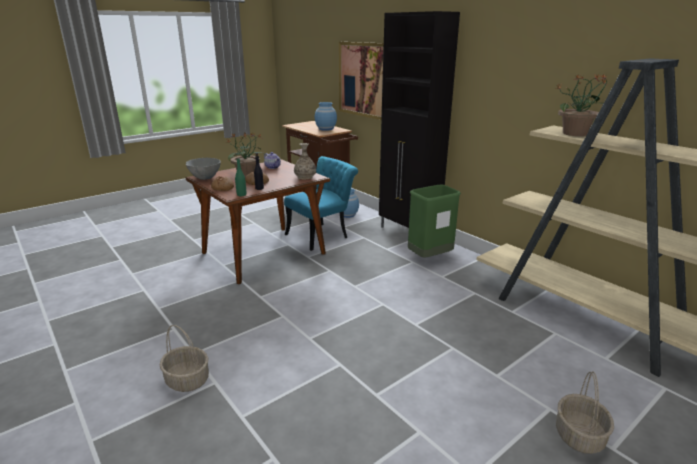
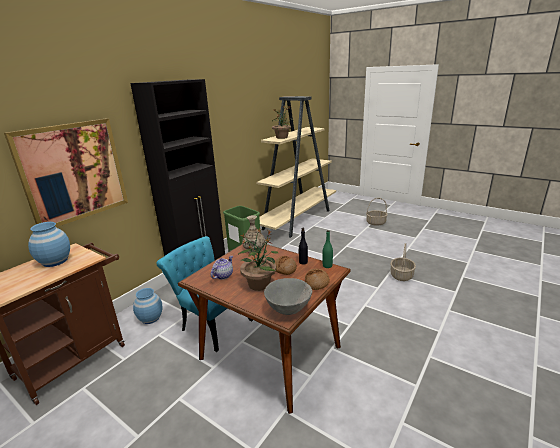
camera: 105 degrees left, 0 degrees up
(186, 380) = (460, 322): basket -> basket (401, 276)

